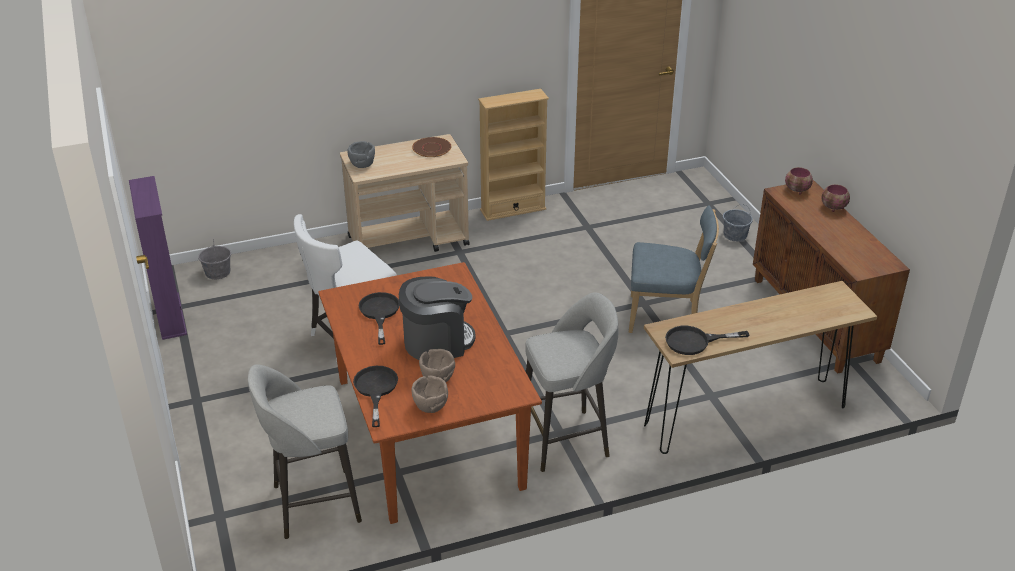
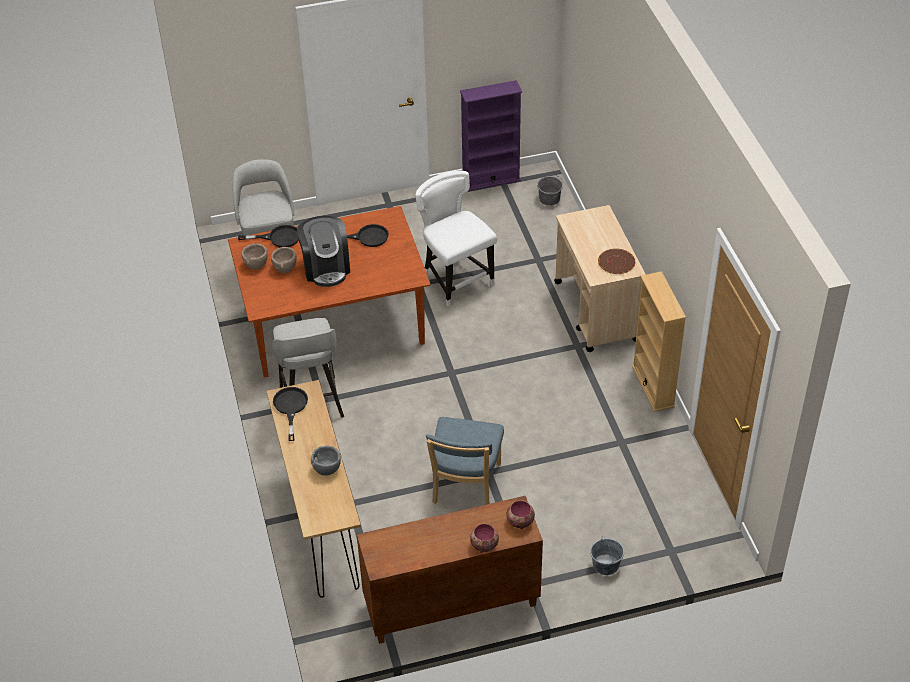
camera: 95 degrees right, 10 degrees up
(362, 164) = (587, 219): grey bowl -> grey bowl (327, 468)

